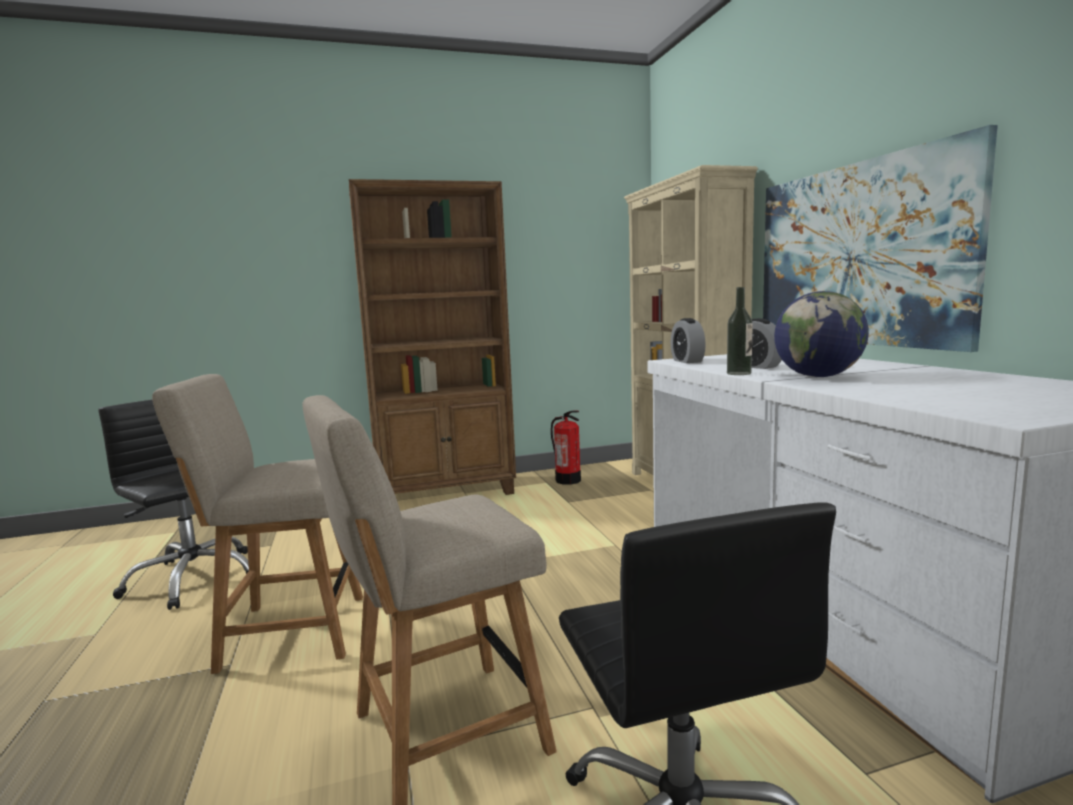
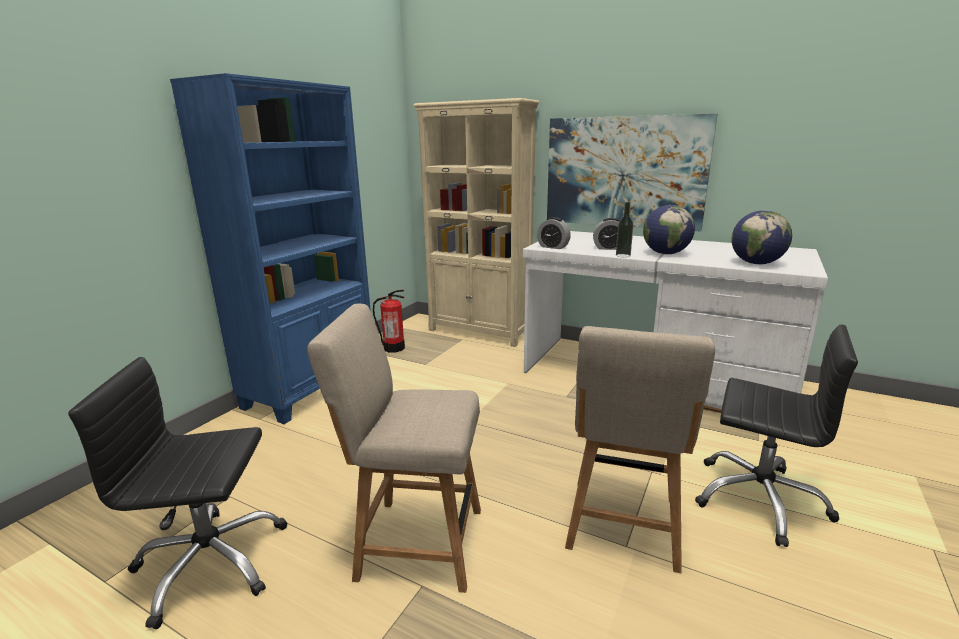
camera: 45 degrees left, 10 degrees up
(286, 632) = (414, 542): beige chair -> beige chair turned 60 degrees clockwise
(446, 493) = (312, 388): brown bookcase -> blue bookcase
(939, 399) = (756, 263): none -> globe

